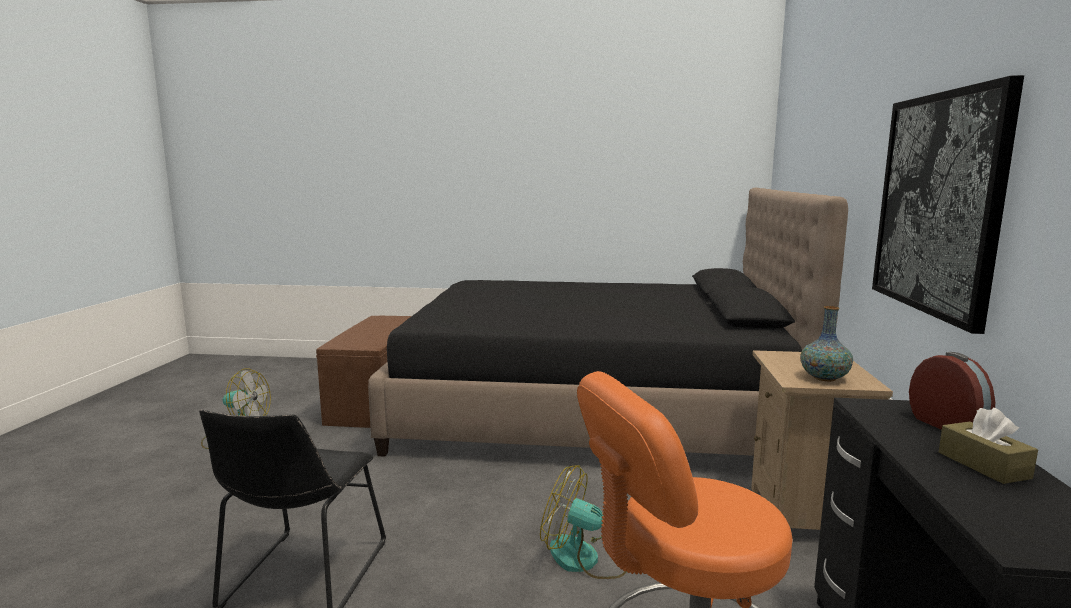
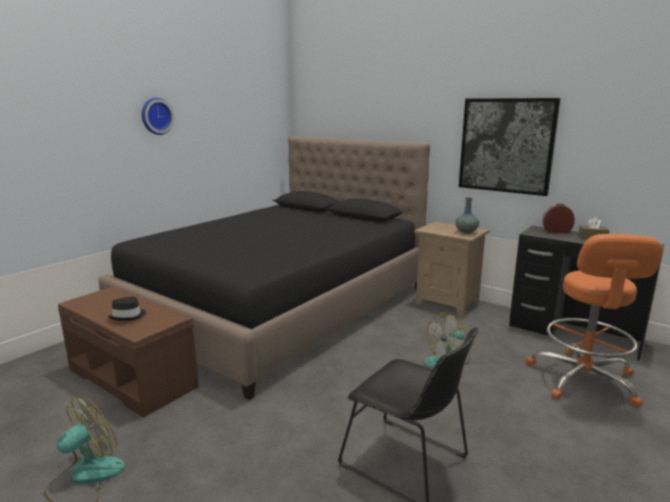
camera: 60 degrees left, 5 degrees up
(362, 334) = (128, 316): none -> black hat
(538, 154) = (156, 116): none -> wall clock

